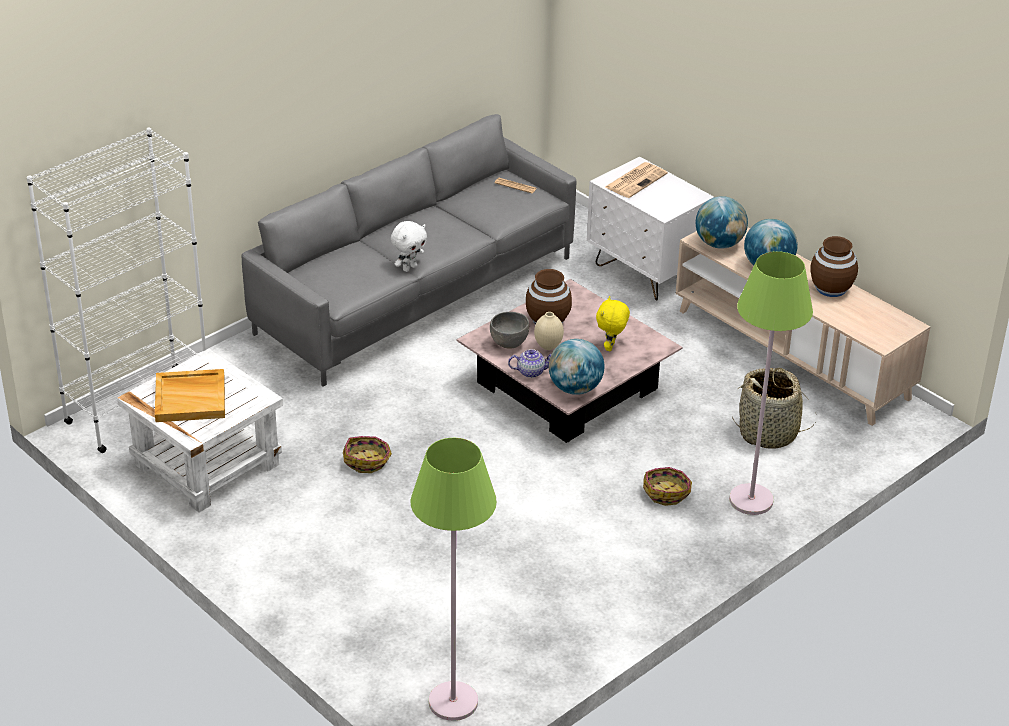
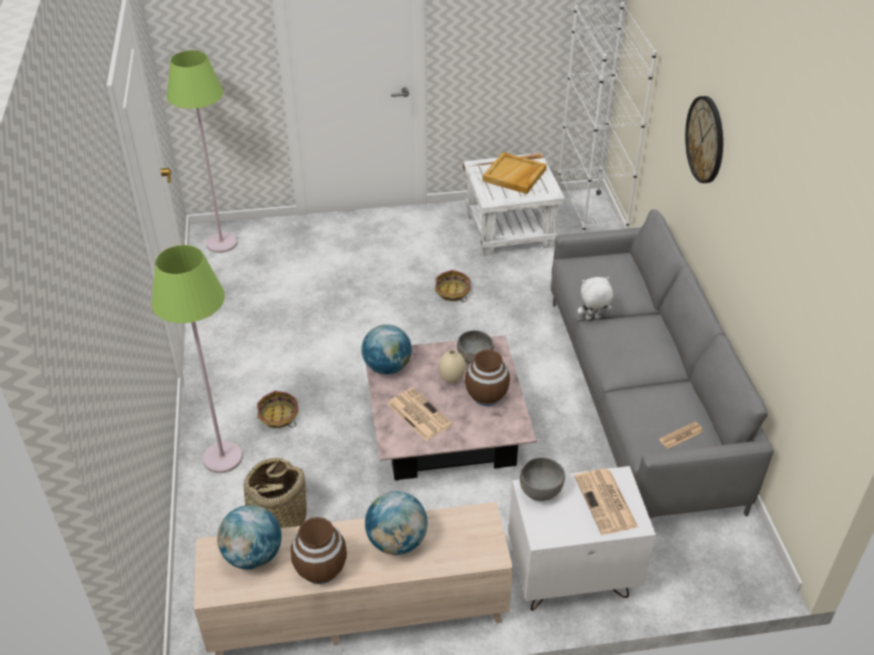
camera: 125 degrees right, 5 degrees up
(277, 92) = (705, 139): none -> wall clock
(409, 268) = (593, 318): white plush toy -> white plush toy turned 90 degrees clockwise
(530, 372) = (429, 354): teapot -> none
(611, 347) = (418, 414): yellow plush toy -> newspaper
(660, 208) = (541, 491): none -> grey bowl
(719, 244) = (464, 527): globe -> globe (253, 555)

